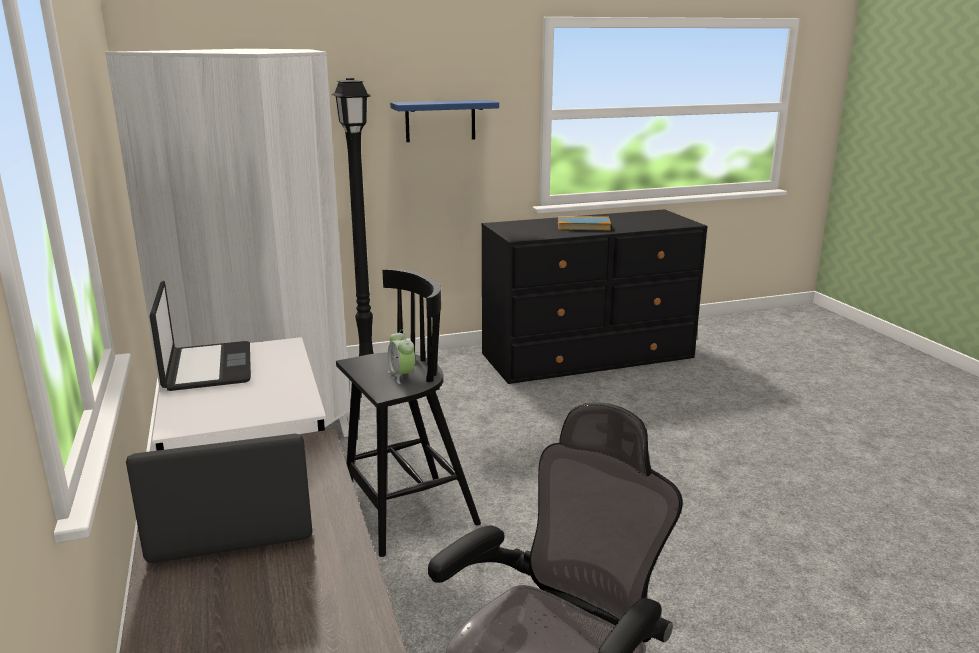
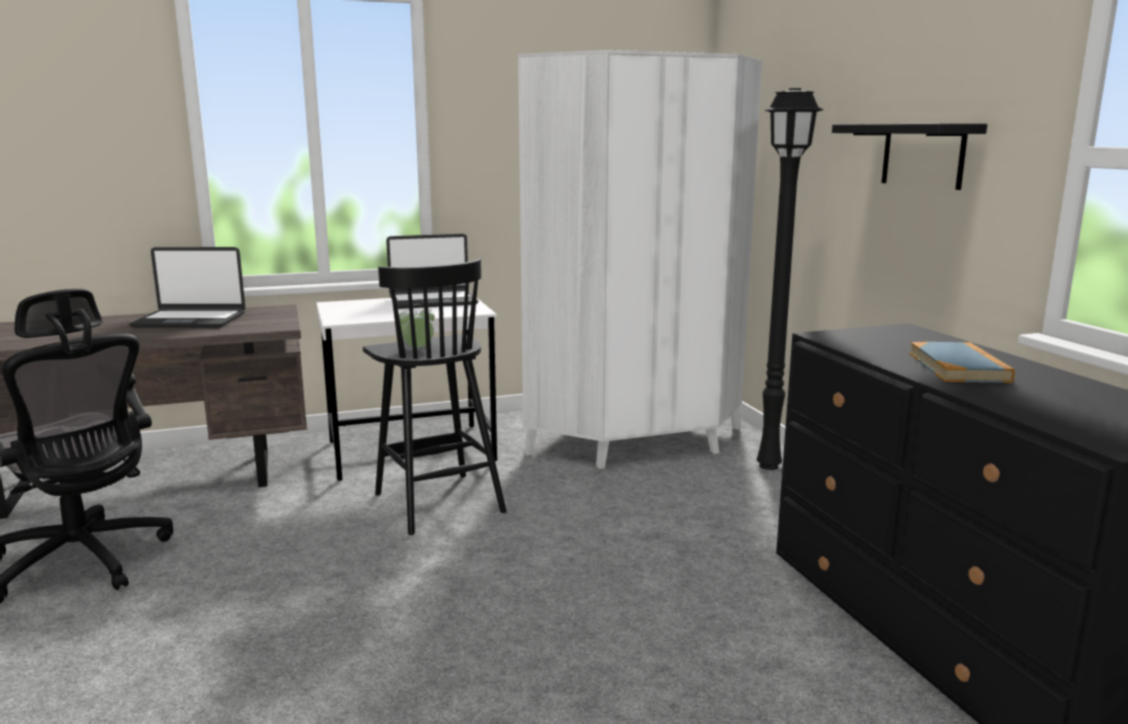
camera: 90 degrees right, 5 degrees down
(232, 524) = (190, 320): laptop -> laptop turned 105 degrees clockwise
(440, 121) = (923, 155): blue shelf -> black shelf

